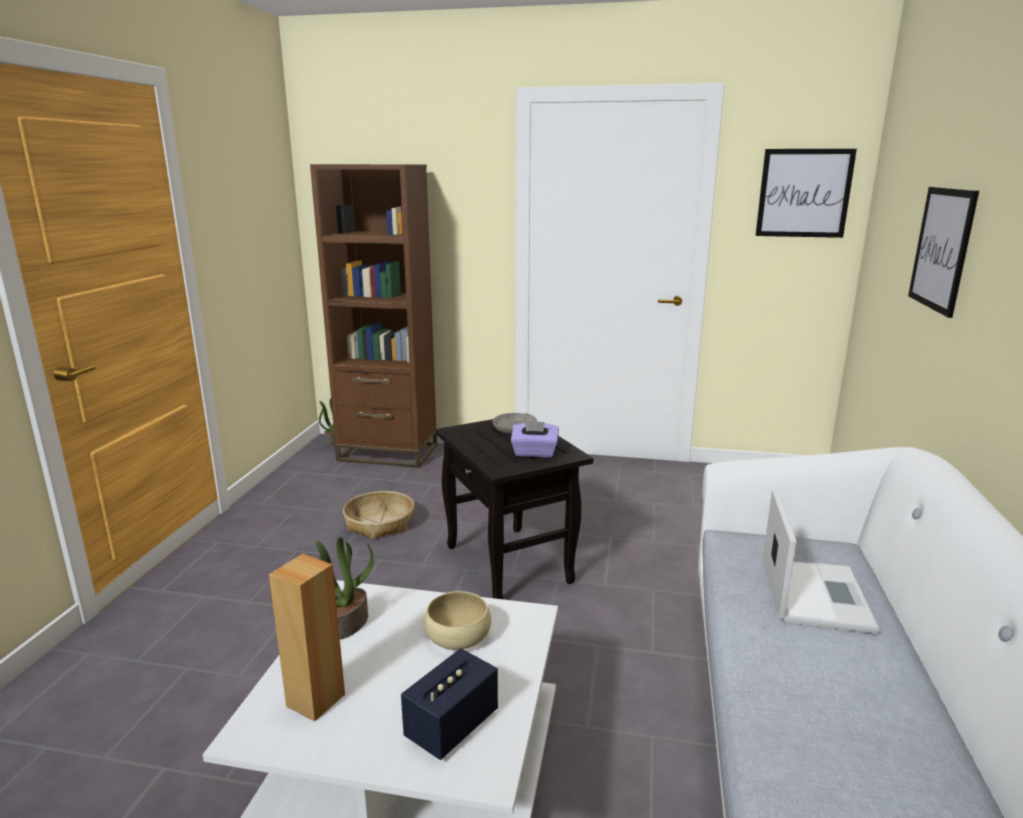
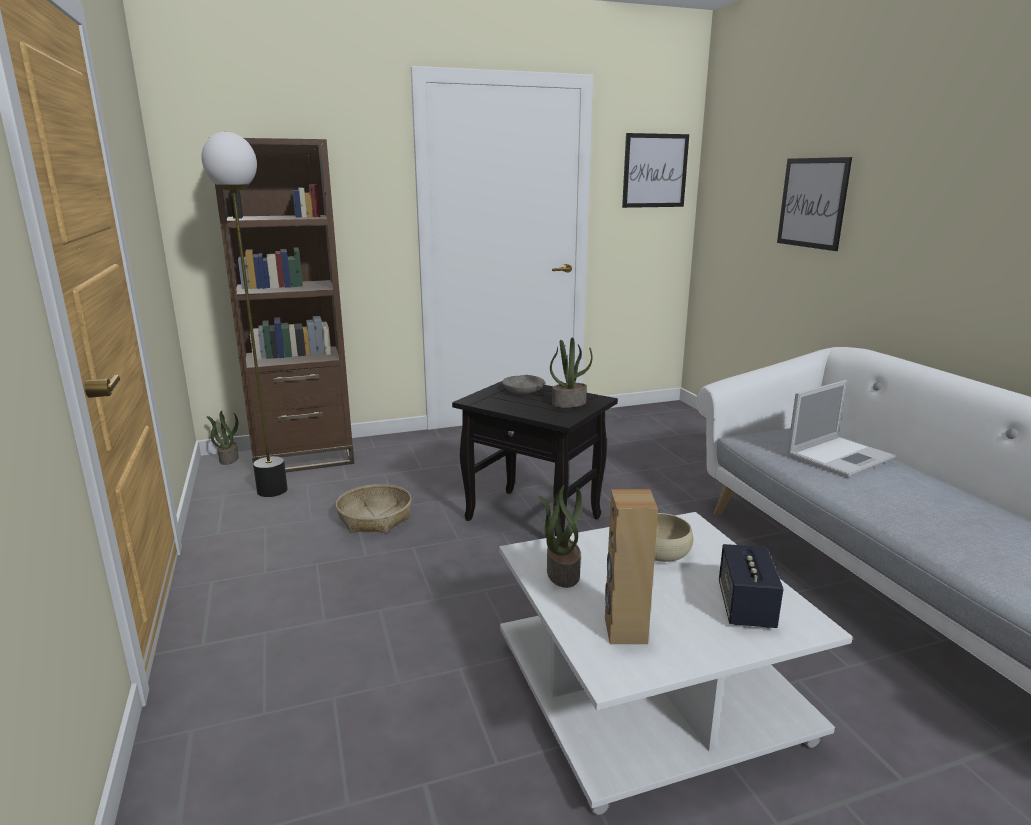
camera: 30 degrees left, 0 degrees up
(335, 477) = (273, 490): none -> floor lamp
(534, 453) = (569, 403): purple tissue box -> potted plant
(814, 593) = (840, 456): laptop -> laptop turned 75 degrees clockwise

